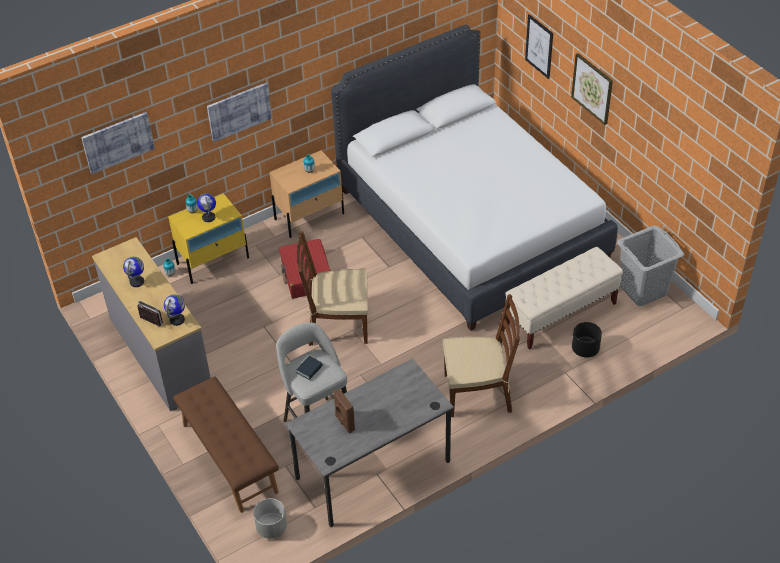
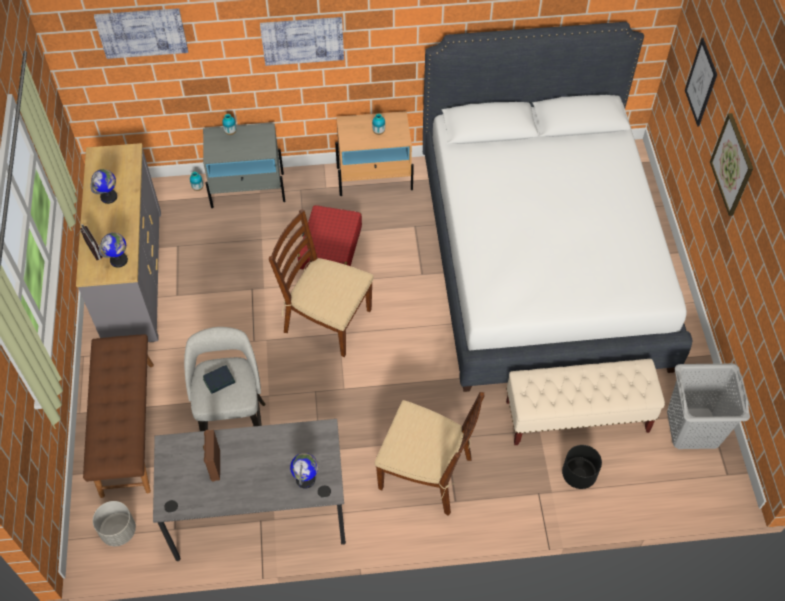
camera: 25 degrees right, 10 degrees up
(209, 217) = (242, 146): globe -> globe (306, 479)
(213, 260) = (248, 190): yellow nightstand -> grey nightstand

